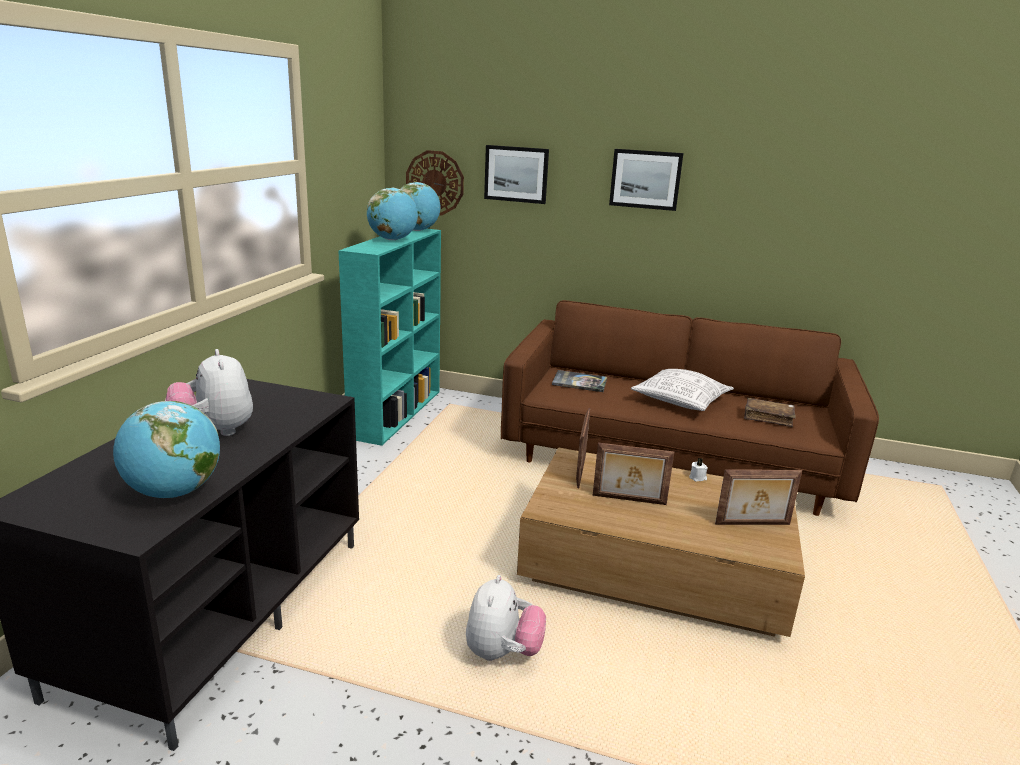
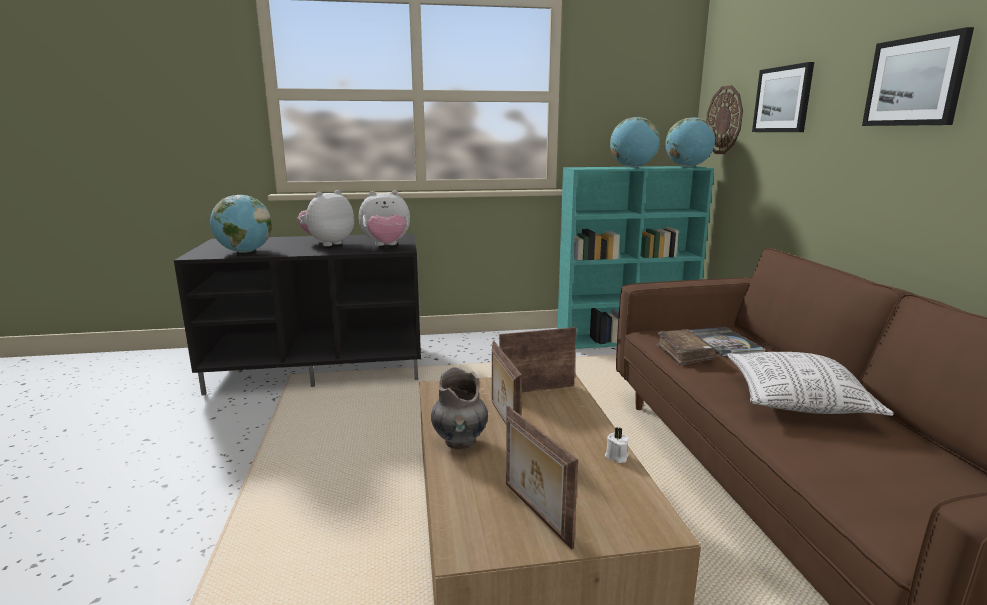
camera: 65 degrees right, 5 degrees down
(502, 652) = (327, 471): plush toy -> plush toy (386, 246)
(650, 526) = (460, 442): none -> grey vase
(768, 417) = (890, 474): brown book -> brown book (684, 354)

